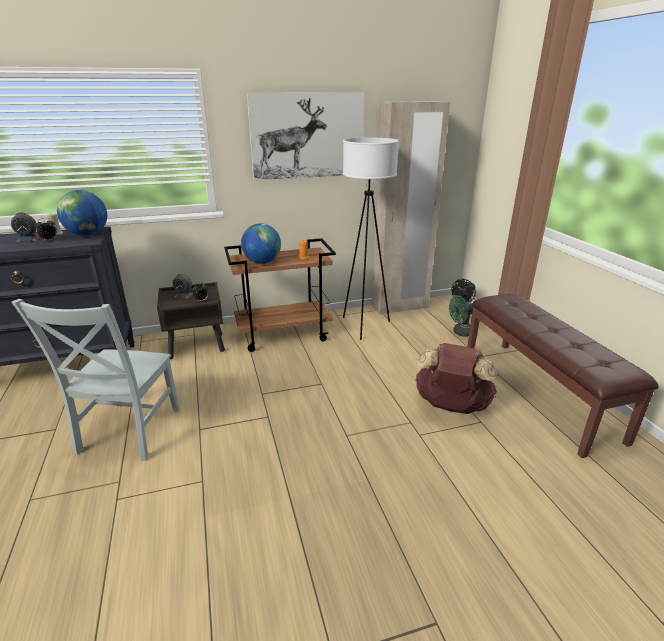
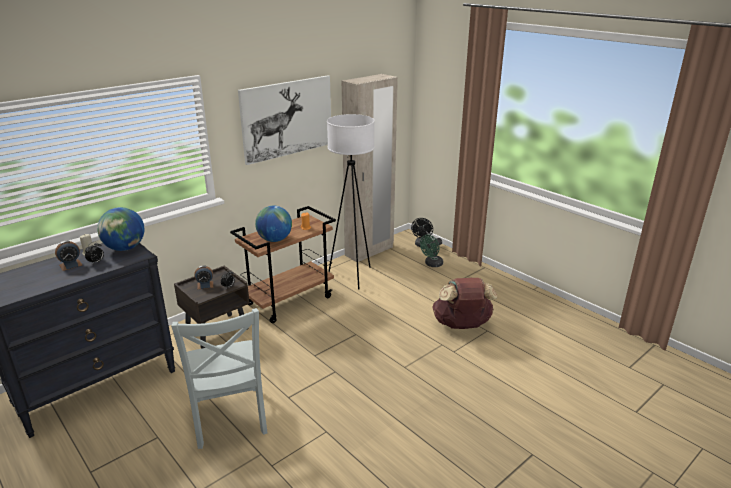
camera: 25 degrees left, 0 degrees up
(538, 392) = (510, 298): brown bench -> none

